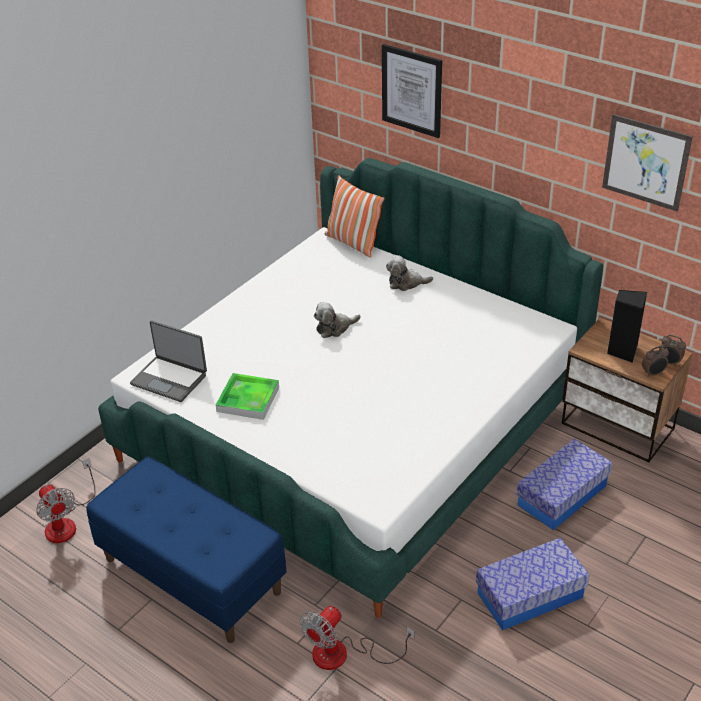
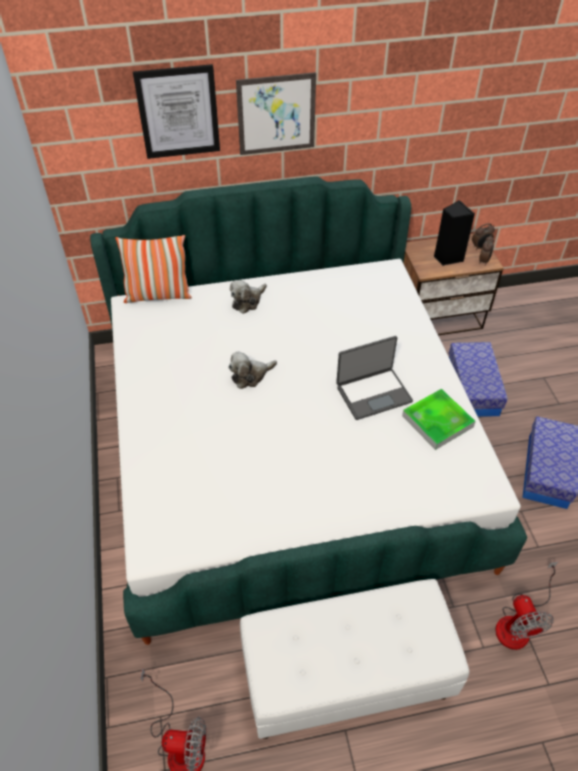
camera: 50 degrees left, 10 degrees up
(170, 379) = (184, 530): laptop -> laptop (373, 393)
(193, 575) = (346, 675): blue bench -> white bench
(248, 399) = (277, 490): tray -> tray (437, 421)
(334, 328) = (250, 376): plush toy -> plush toy turned 45 degrees clockwise
(645, 162) = (440, 87): picture -> picture (276, 114)

